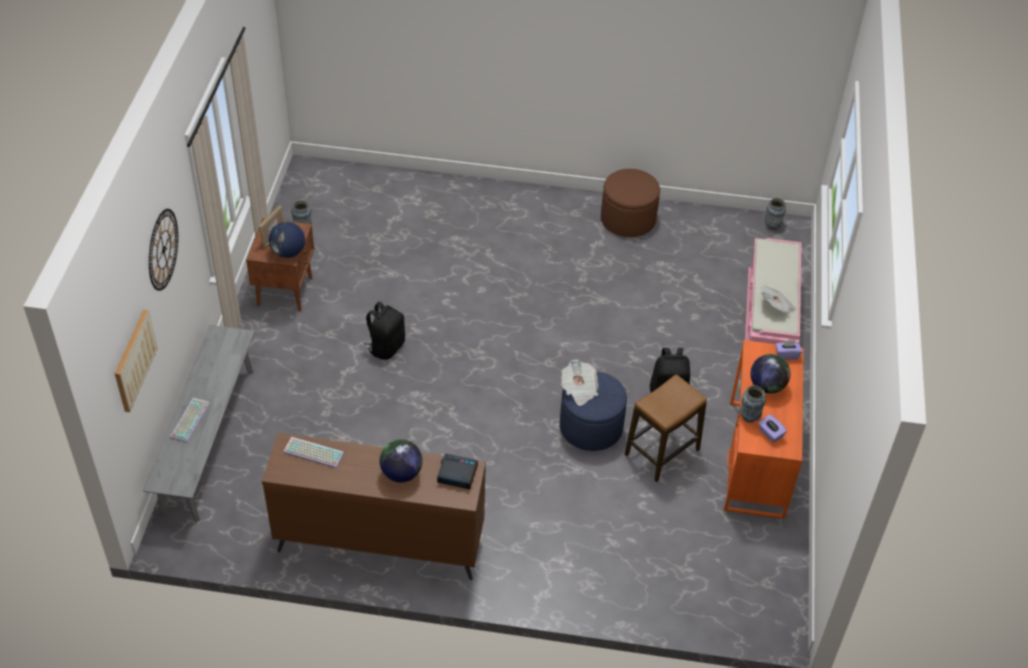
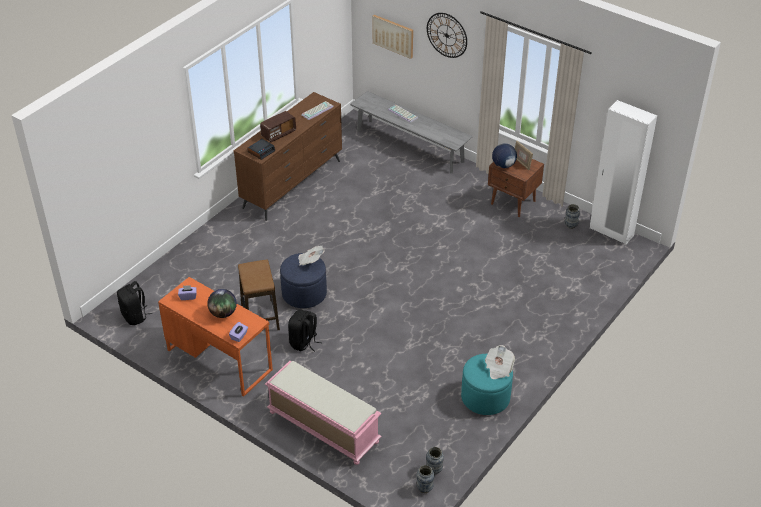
camera: 120 degrees right, 5 degrees down
(295, 193) = (611, 232): none -> white wardrobe
(386, 347) = (435, 229): black backpack -> black backpack (135, 316)
(401, 473) = (278, 134): globe -> radio
(628, 219) = (485, 397): brown ottoman -> turquoise ottoman
(749, 417) = (208, 293): vase -> vase (434, 470)
(776, 306) = (301, 382): newspaper -> newspaper (498, 368)

